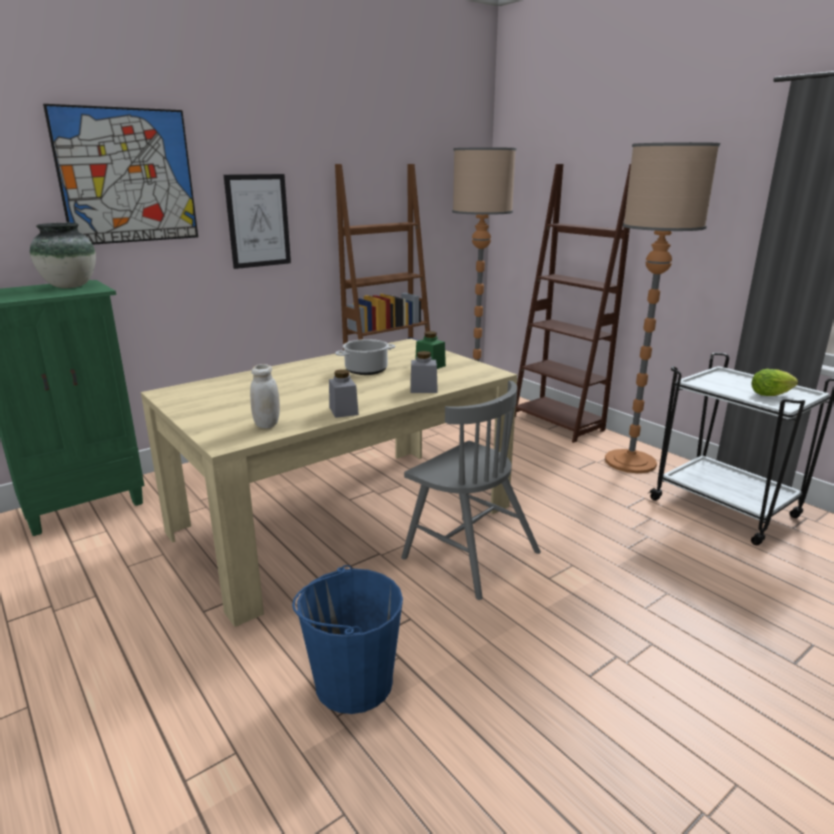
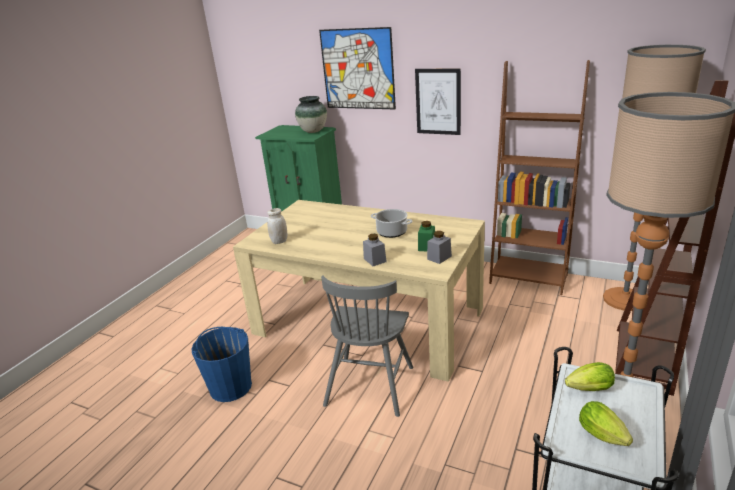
camera: 65 degrees right, 5 degrees up
(343, 411) = (314, 251): grey jar -> grey jar (439, 257)
(713, 385) = (587, 390): none -> lettuce

